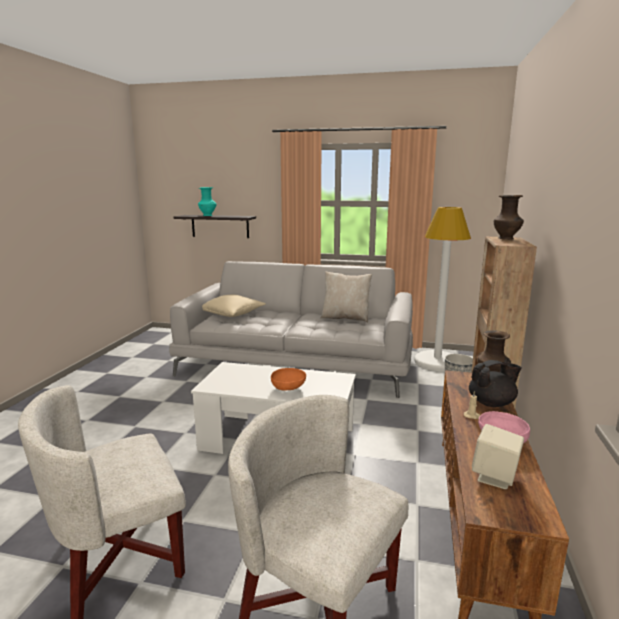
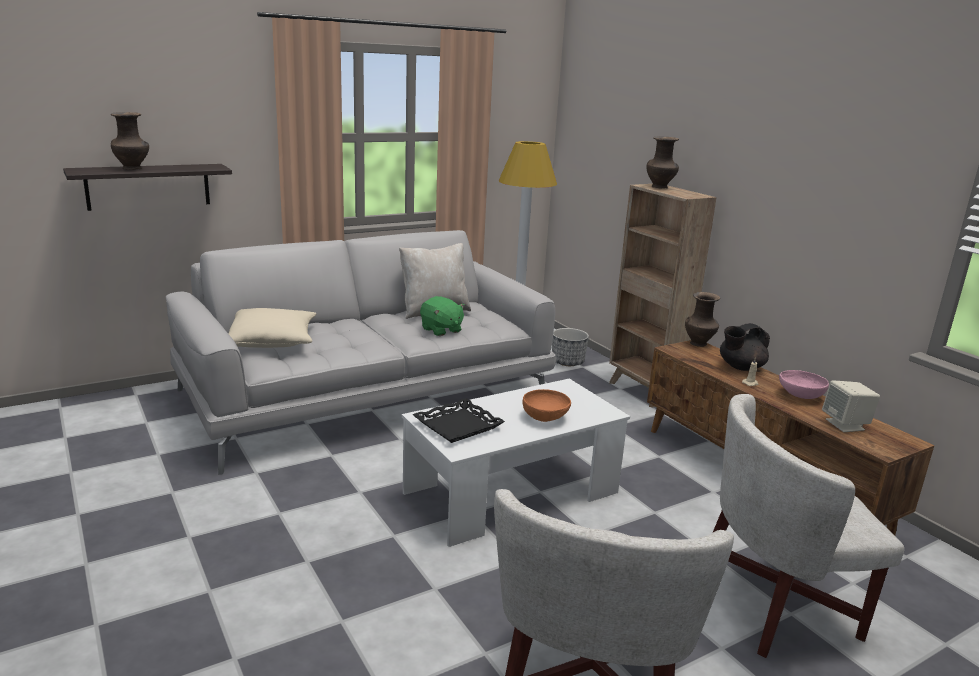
camera: 45 degrees left, 5 degrees up
(208, 215) = (133, 168): turquoise vase -> brown vase
(233, 376) = (458, 425): none -> black tray
(327, 327) = (441, 330): none -> green plush toy
(492, 403) = (740, 367): black teapot -> black teapot turned 150 degrees counterclockwise

